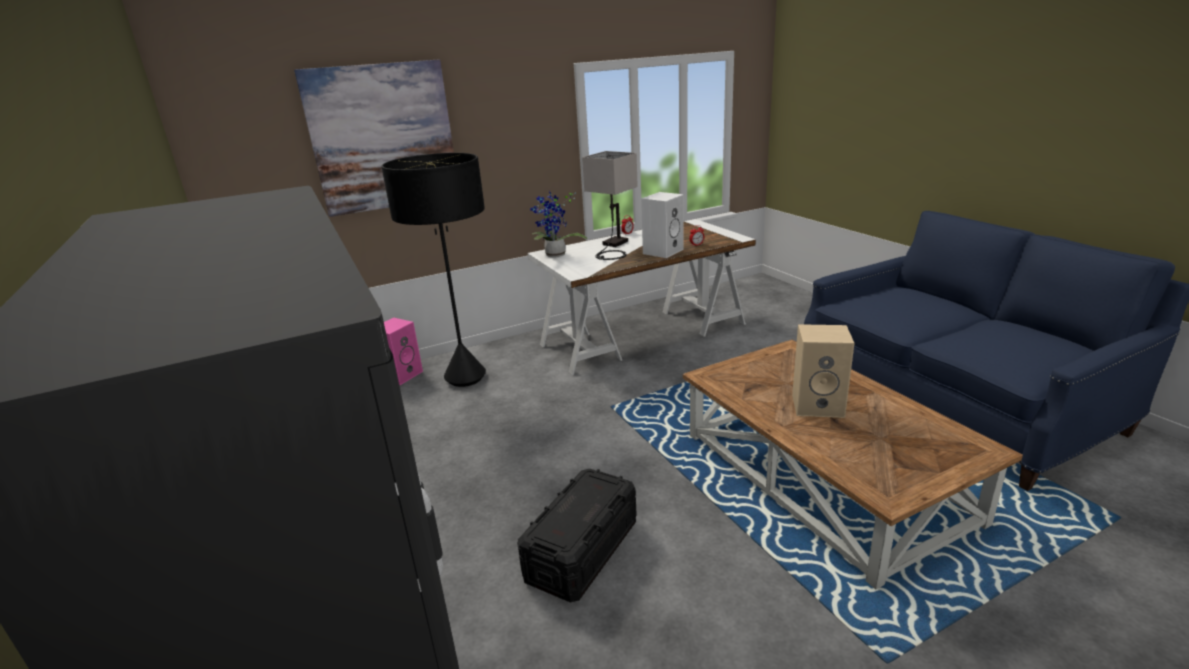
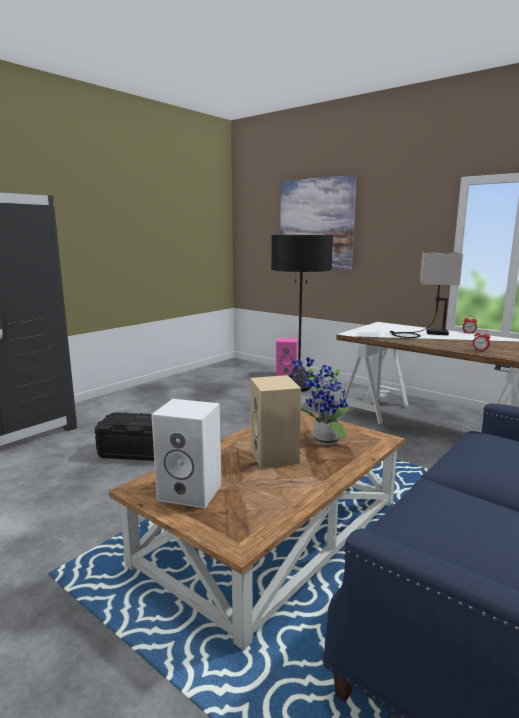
camera: 65 degrees right, 10 degrees down
(555, 256) = (381, 326): potted plant -> potted plant (322, 441)
(663, 251) = (442, 344): white speaker -> white speaker (192, 492)

